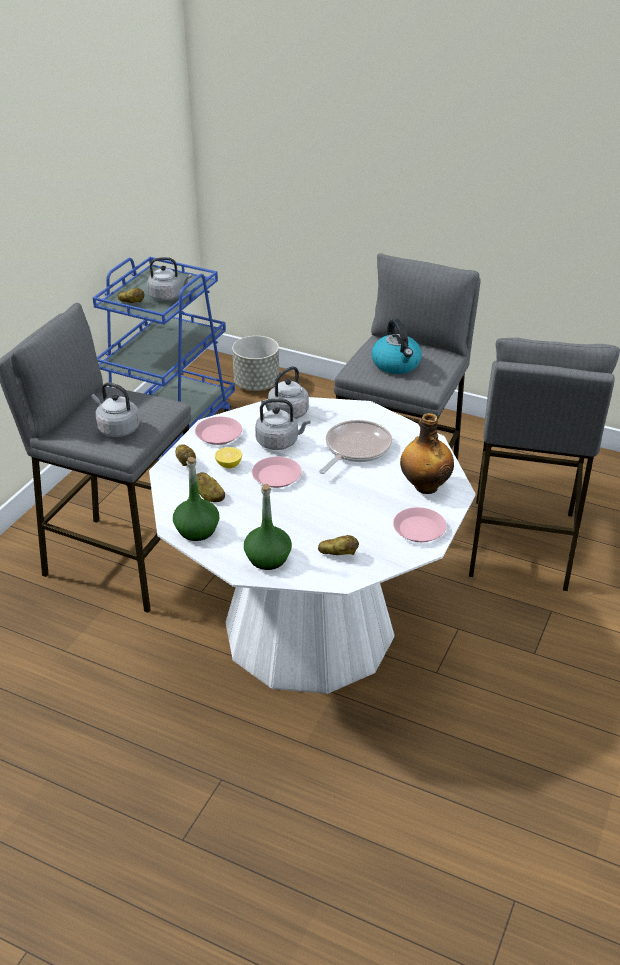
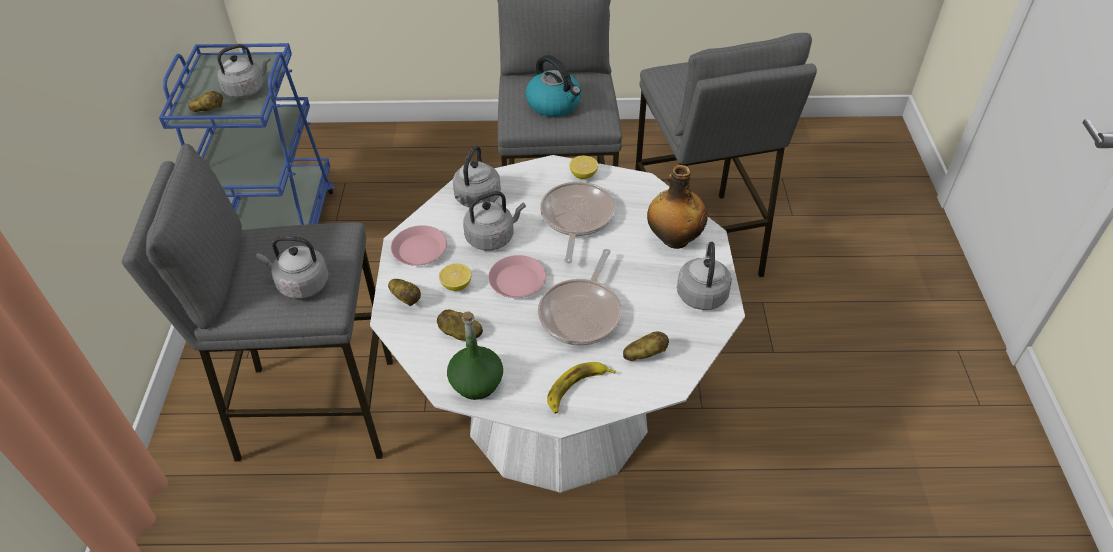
camera: 25 degrees left, 10 degrees up
(257, 384) = (343, 149): grey planter -> none
(268, 558) = (576, 389): green bottle -> banana
(310, 512) = (582, 313): none -> frying pan
(384, 421) = (583, 175): none -> lemon
(418, 529) = (702, 293): pink plate -> grey kettle

